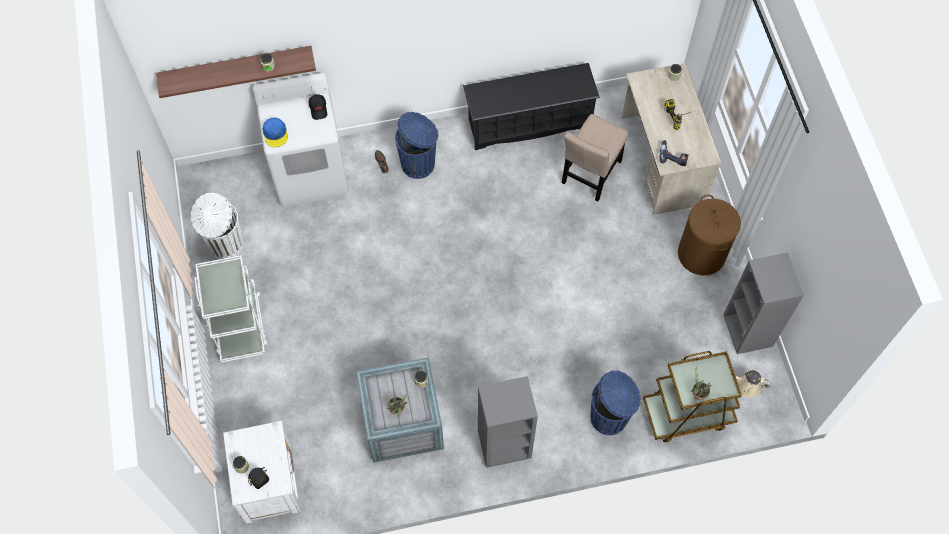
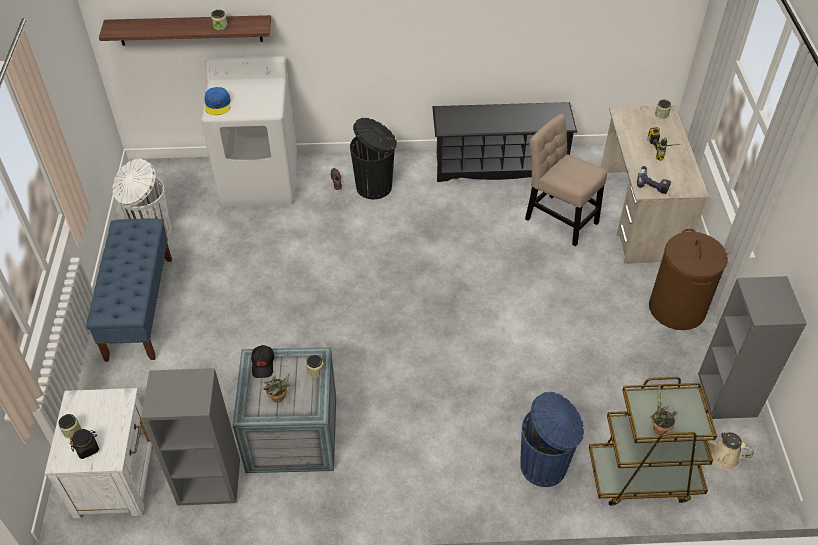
camera: 10 degrees right, 15 degrees down
(239, 324) = (139, 307): white cart -> blue bench
(318, 109) = (270, 89): black cap -> black cap (263, 364)
(419, 164) = (375, 186): blue trash can -> black trash can
(504, 445) = (408, 477): grey bookcase -> grey bookcase (208, 482)
(590, 175) = (558, 218): beige chair -> beige chair turned 90 degrees clockwise

